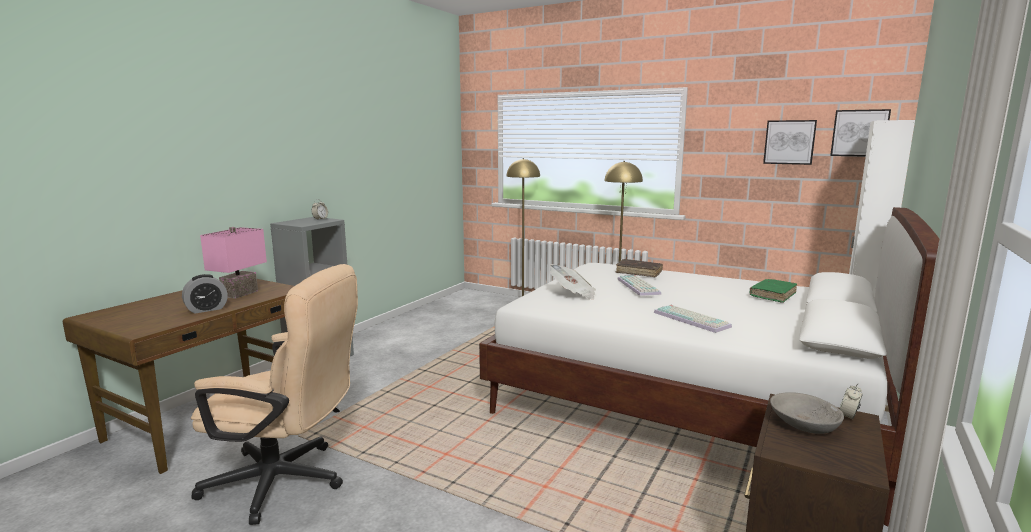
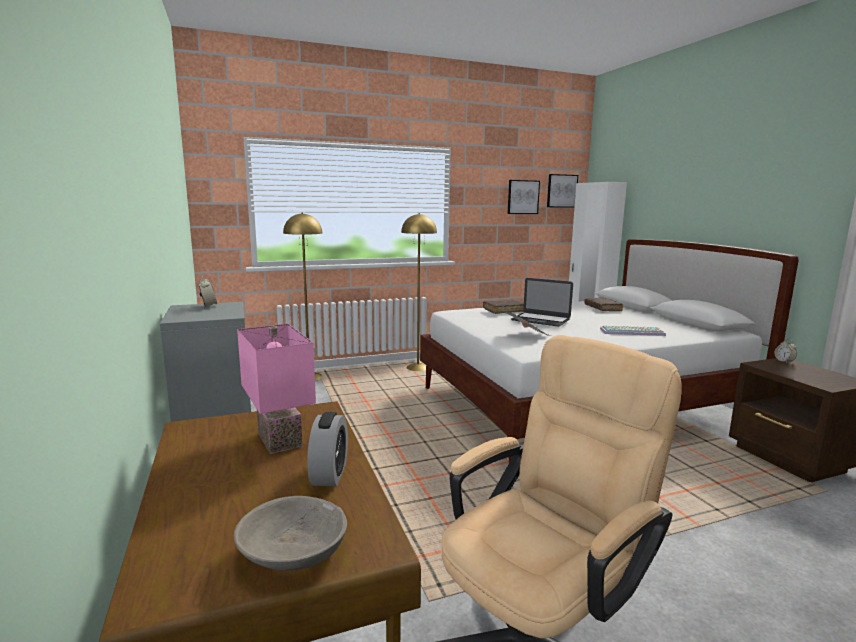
camera: 50 degrees left, 0 degrees up
(639, 286) = (540, 319): keyboard -> laptop
(772, 295) = (602, 308): green book -> brown book
(803, 424) = (792, 371): grey bowl -> grey bowl (293, 553)

